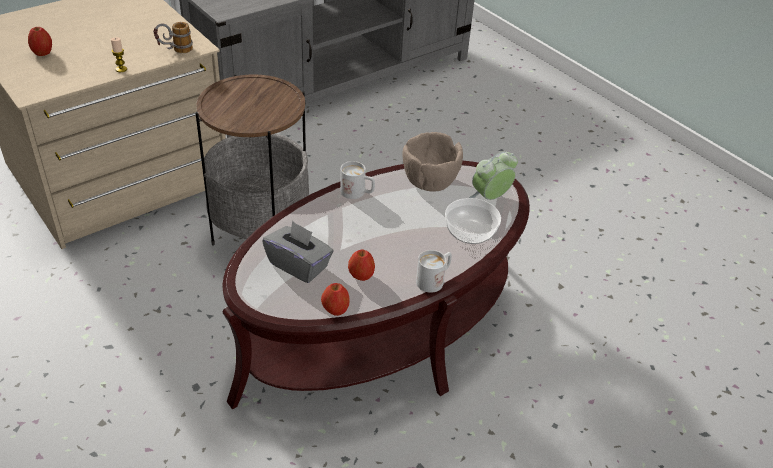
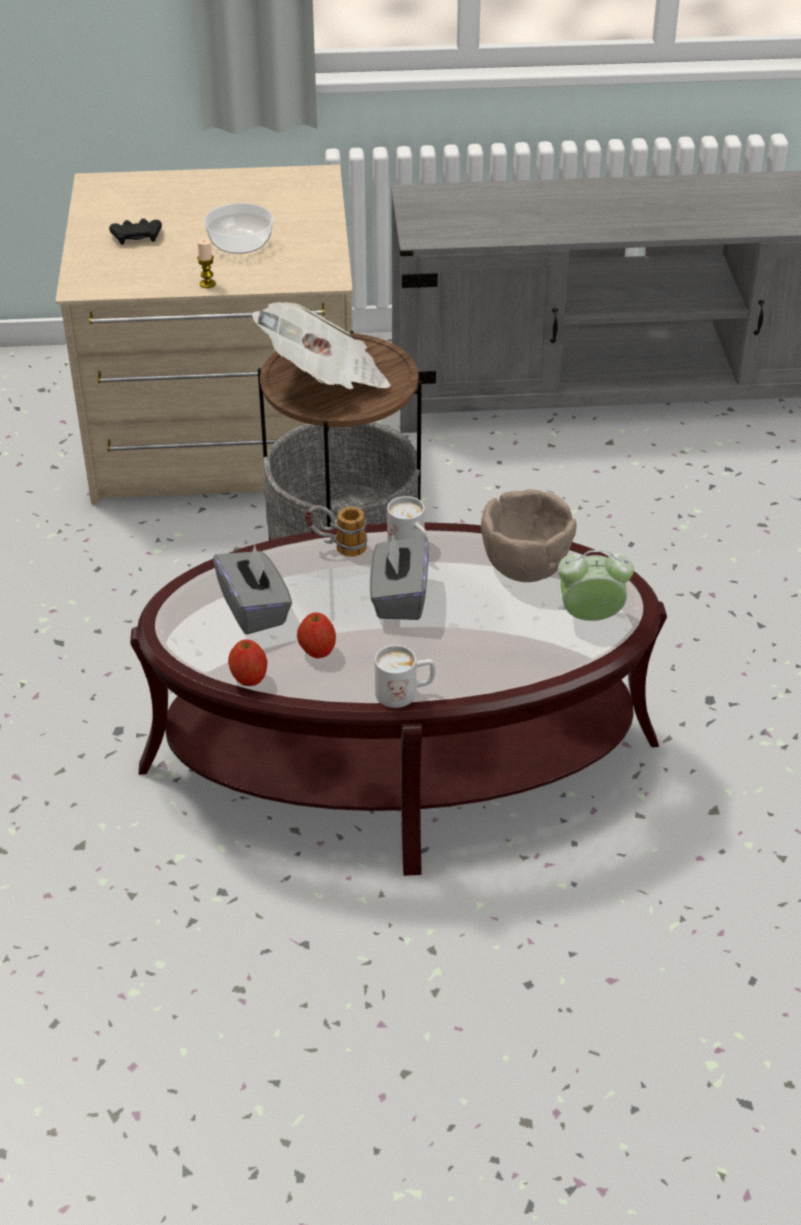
camera: 35 degrees right, 0 degrees up
(43, 53) = (137, 237): apple -> black game controller
(175, 51) = (293, 276): mug -> mug (337, 547)
(244, 106) = (324, 378): none -> newspaper
(378, 225) = (399, 598): none -> grey tissue box
(470, 231) = (515, 651): bowl -> bowl (241, 243)

